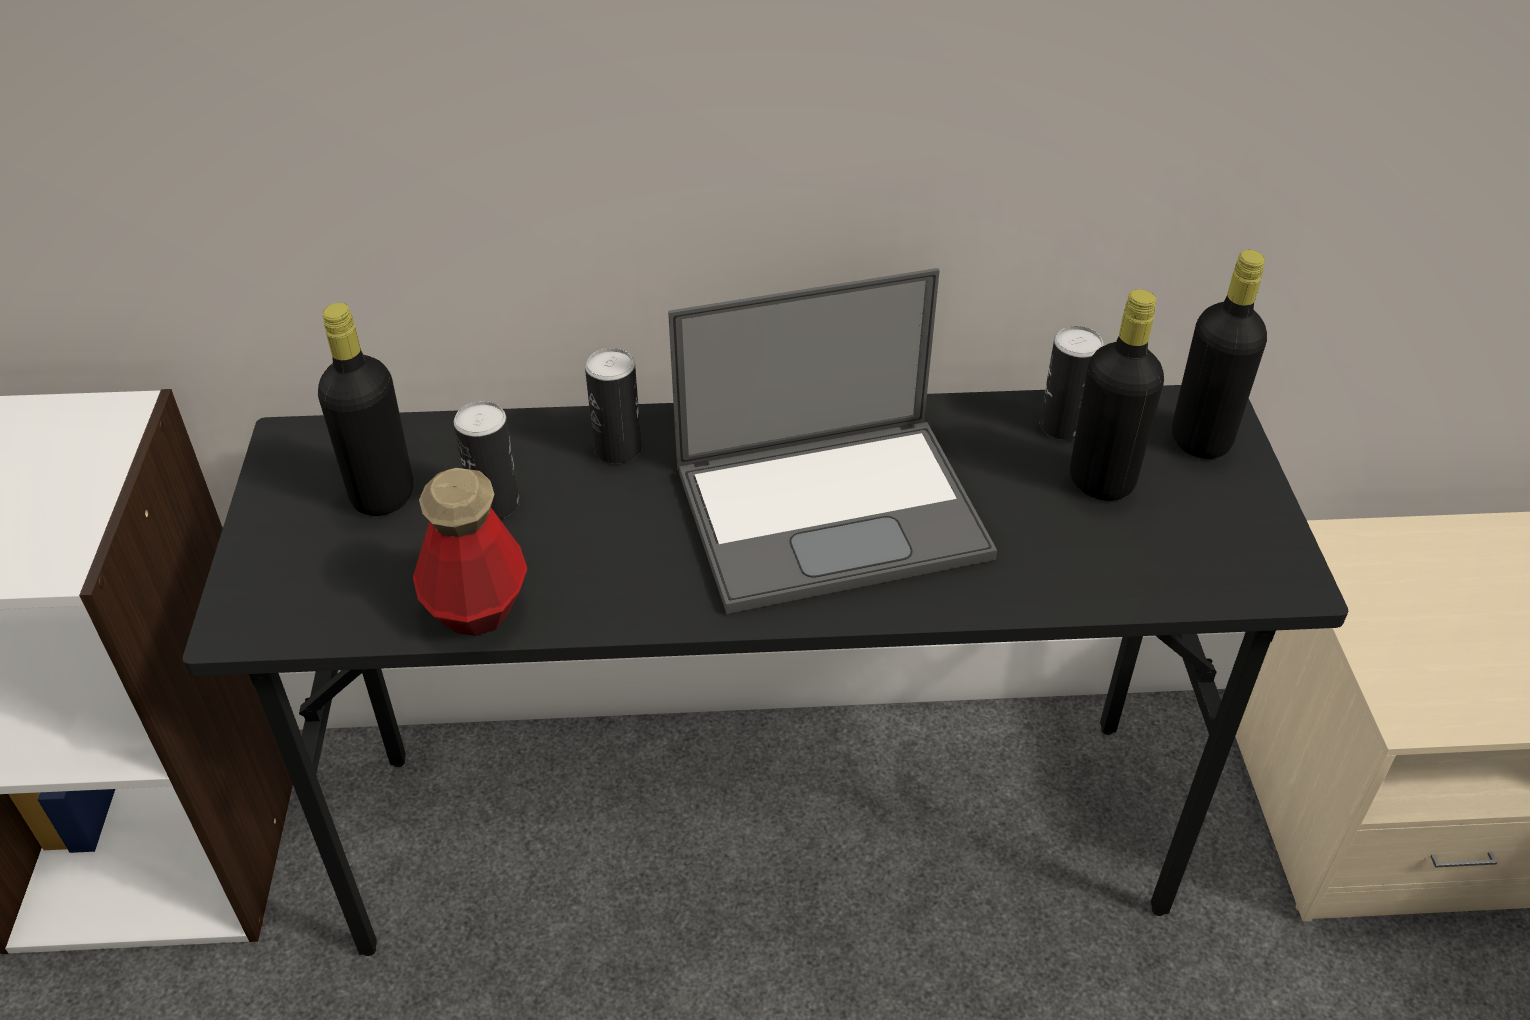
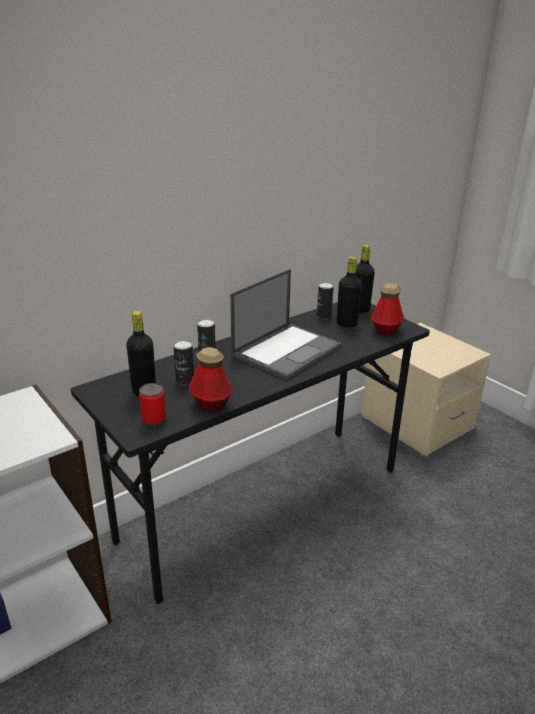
camera: 35 degrees left, 15 degrees down
(317, 594) = (154, 419): none -> can
(1198, 554) = (386, 330): none -> bottle

